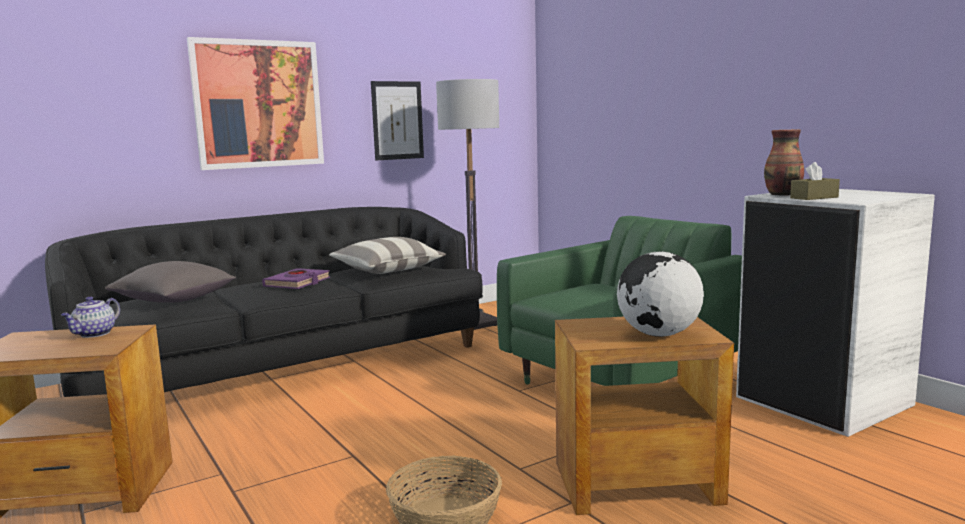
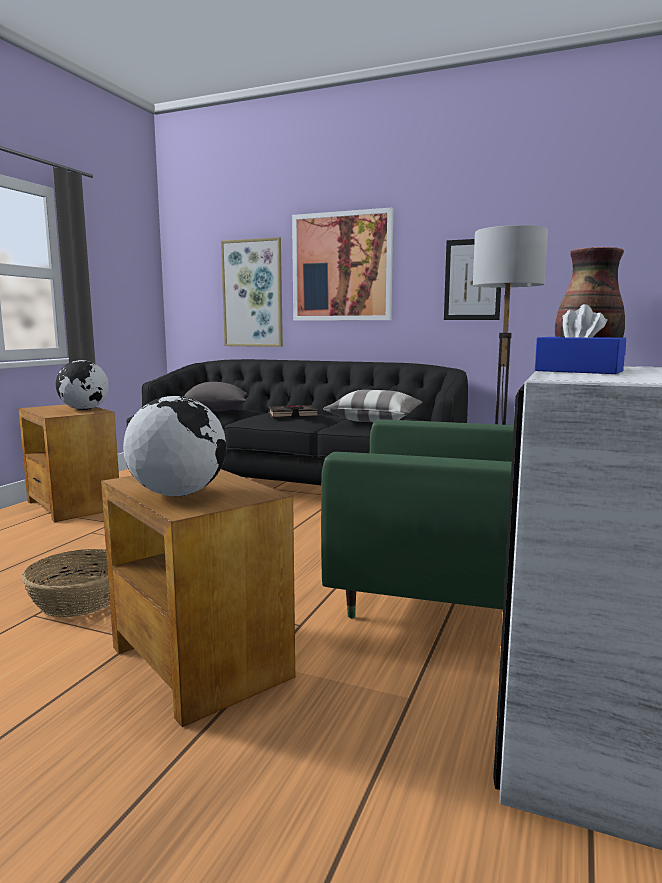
camera: 55 degrees right, 0 degrees up
(94, 334) = (84, 409): teapot -> globe
(129, 137) = (253, 293): none -> picture
(297, 283) = (292, 415): purple book -> black book
(814, 197) = (578, 371): brown tissue box -> blue tissue box

